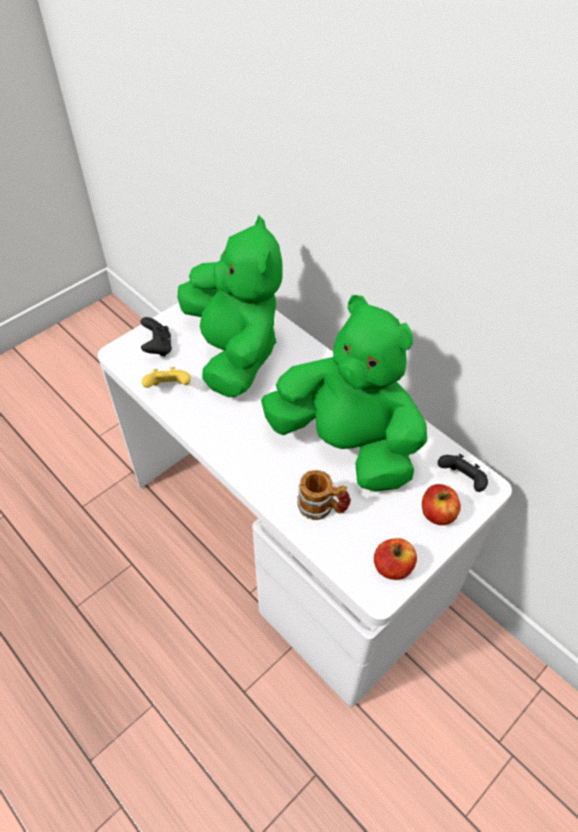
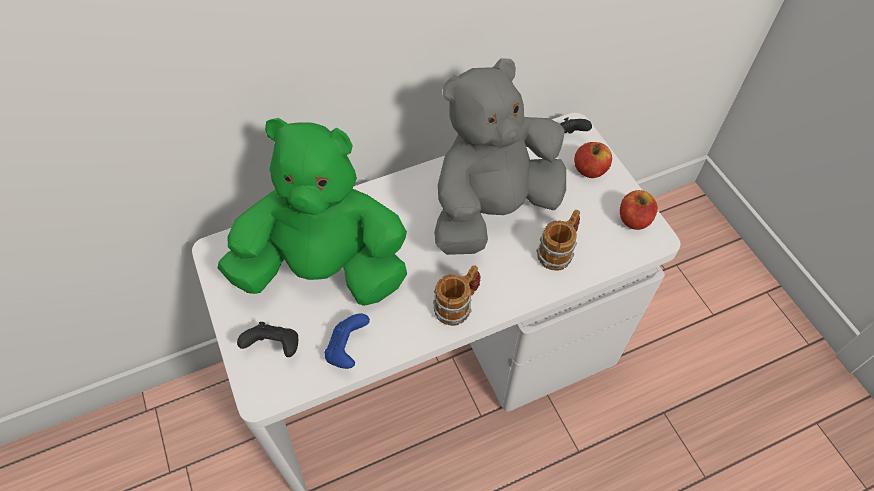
camera: 70 degrees left, 5 degrees up
(169, 388) = (347, 349): yellow game controller -> blue game controller
(234, 446) = (458, 305): none -> mug
(346, 444) = (493, 209): green plush toy -> grey plush toy

